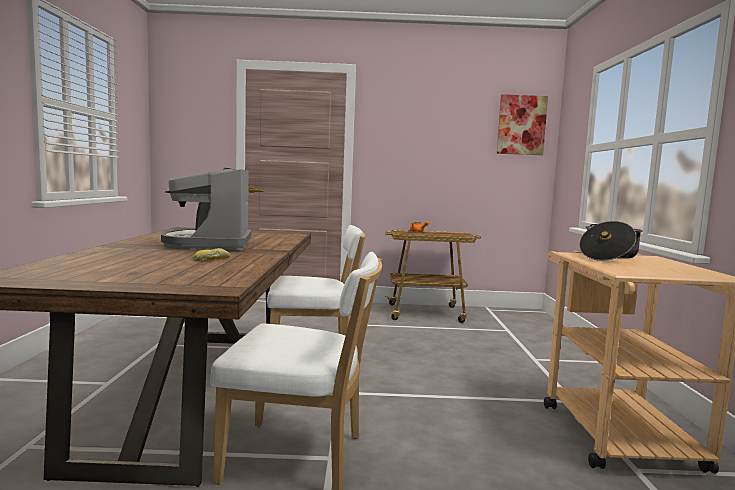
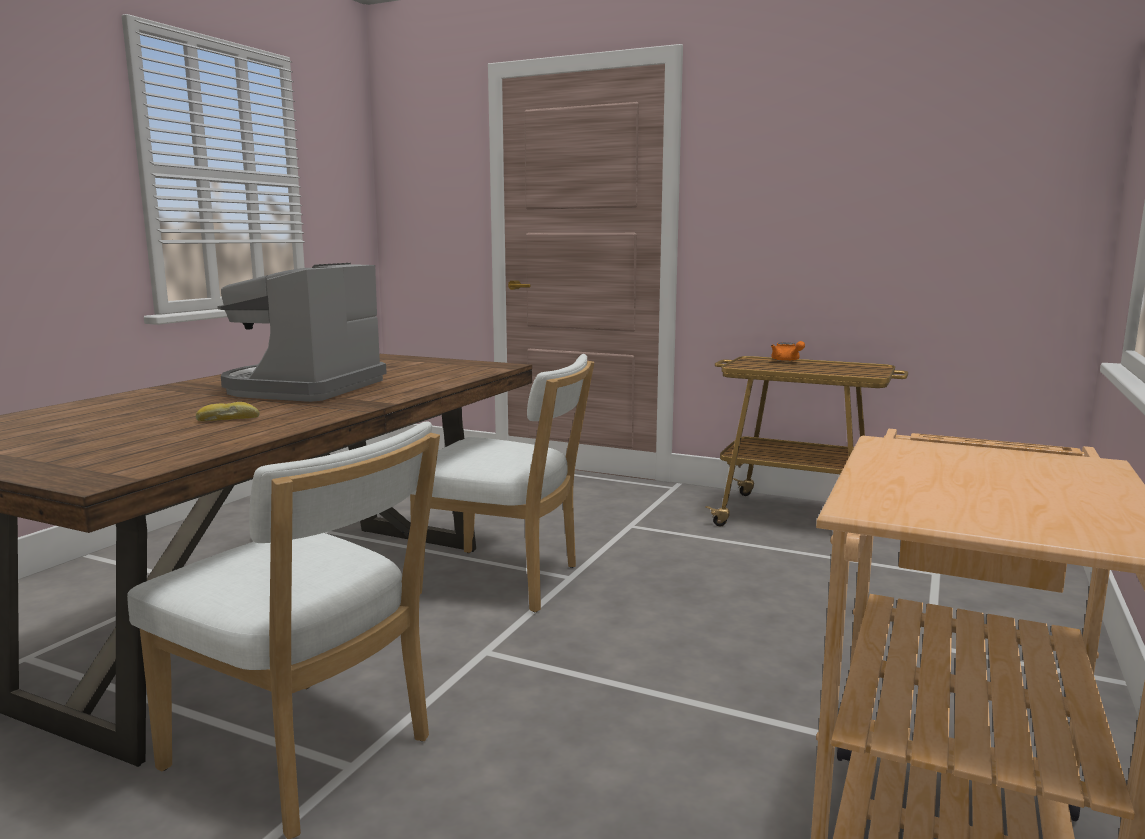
camera: 25 degrees right, 5 degrees up
(521, 125) = (1032, 131): picture -> none
(608, 256) = (952, 456): cooking pot -> none

